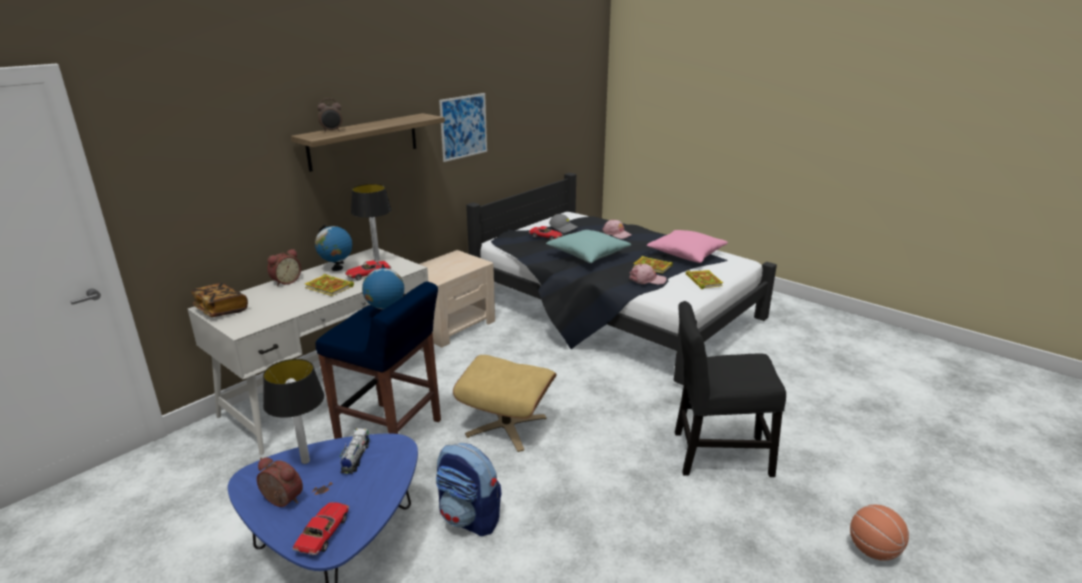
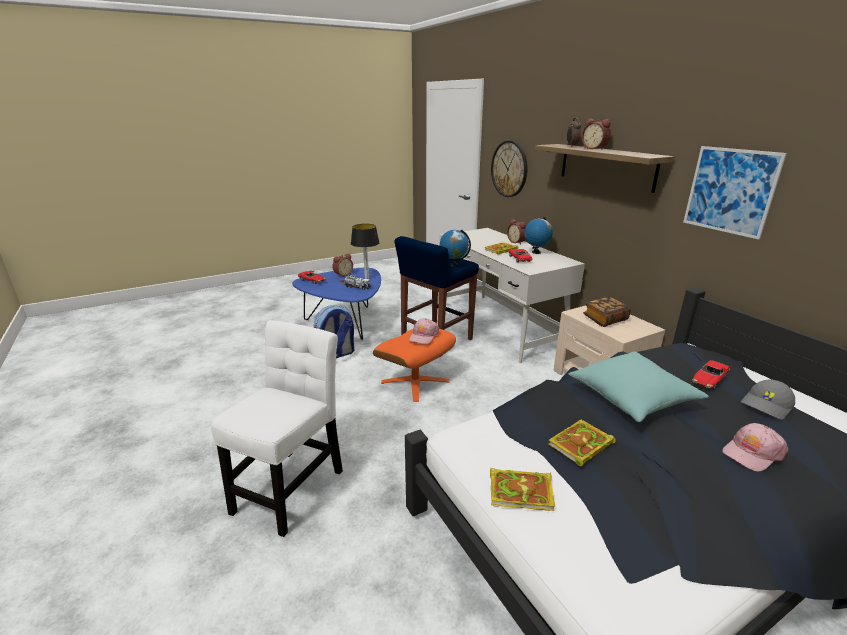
camera: 110 degrees right, 0 degrees up
(202, 198) = (509, 169): none -> wall clock
(221, 310) = (480, 232): book -> book (605, 319)
(362, 126) = (595, 148): none -> alarm clock
(377, 259) = (552, 262): table lamp -> none
(506, 426) = (415, 382): beige ottoman -> orange ottoman
(647, 279) = (532, 425): pink cap -> pink cap (423, 336)
(686, 255) = (655, 519): pink pillow -> none
(716, 454) = (291, 486): black chair -> white chair
(873, 550) = (101, 532): basketball -> none

